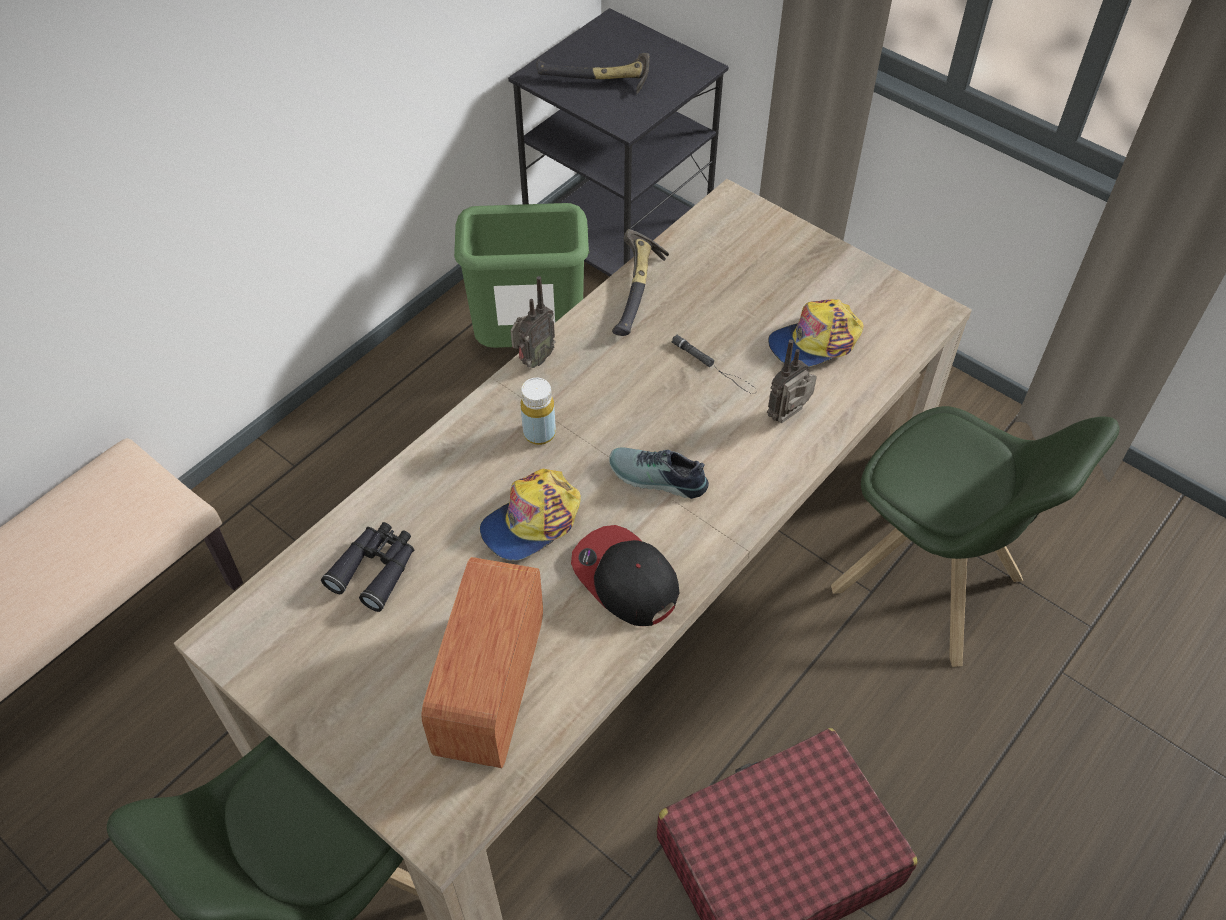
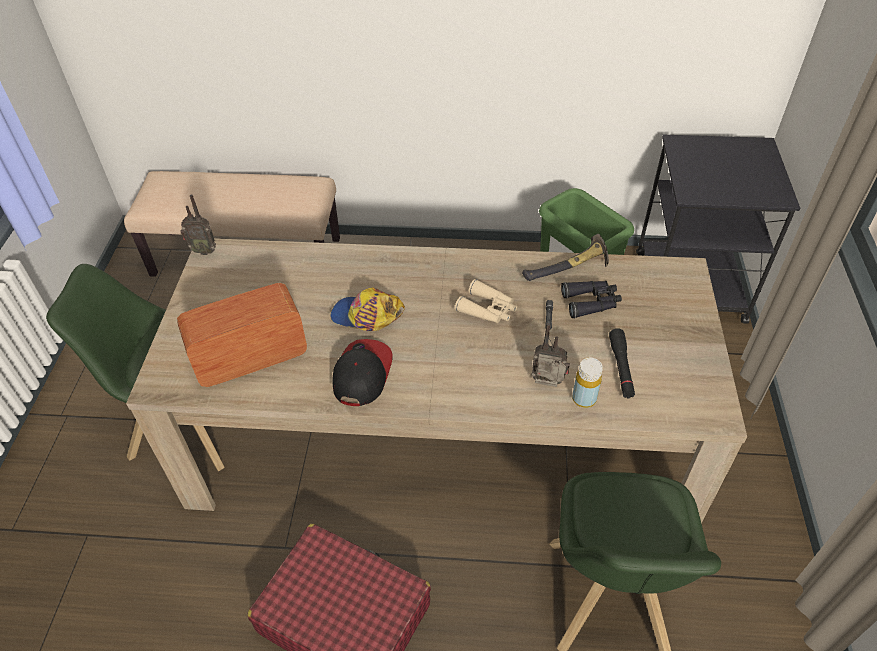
camera: 55 degrees right, 5 degrees down
(376, 569) = (288, 276): black binoculars -> black binoculars (591, 302)
(533, 360) = (473, 256): radio -> radio (204, 250)
(539, 433) = (427, 286): yellow bottle -> yellow bottle (584, 399)
(596, 82) = (706, 166): hammer -> none
(632, 399) = (488, 309): none -> beige binoculars
(657, 479) = (442, 350): shoe -> none
(815, 342) = (621, 368): cap -> black flashlight

